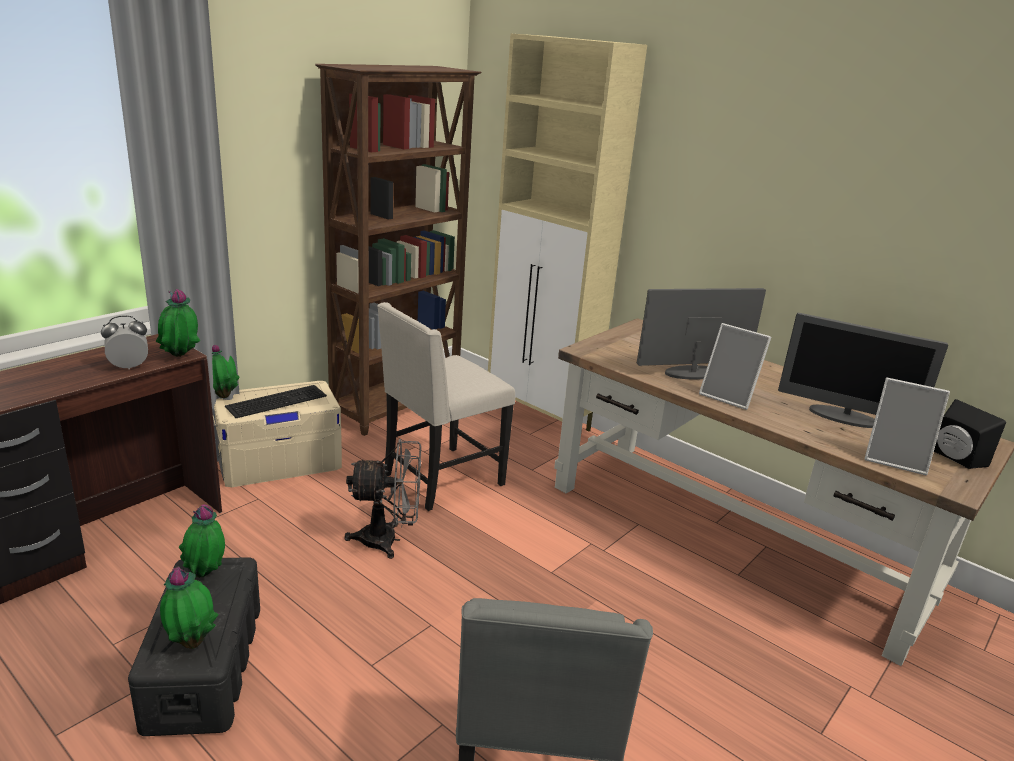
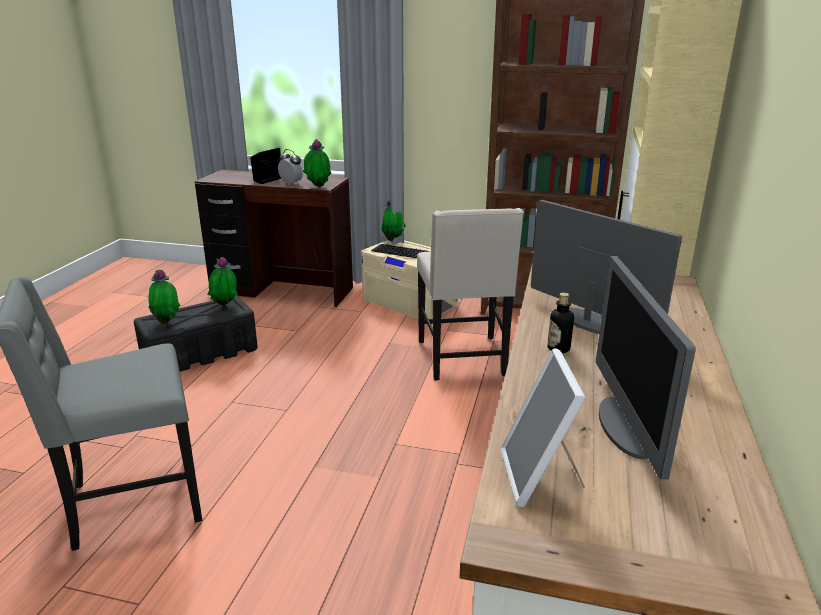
camera: 65 degrees right, 0 degrees up
(388, 540) = (364, 365): grey fan -> none
(440, 480) = (463, 359): beige chair -> beige chair turned 120 degrees counterclockwise
(729, 397) = (558, 348): picture frame -> bottle
(954, 458) = (625, 539): black speaker -> black speaker (265, 180)

